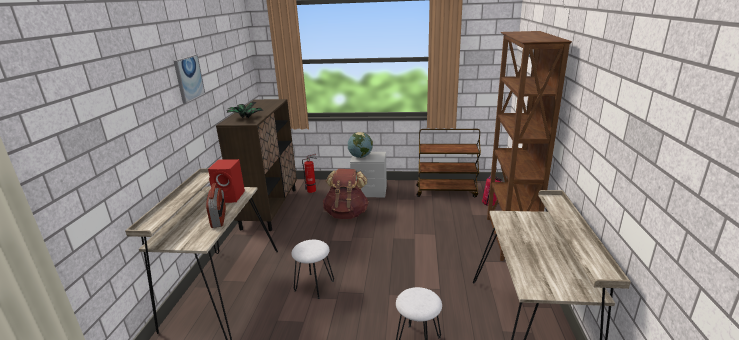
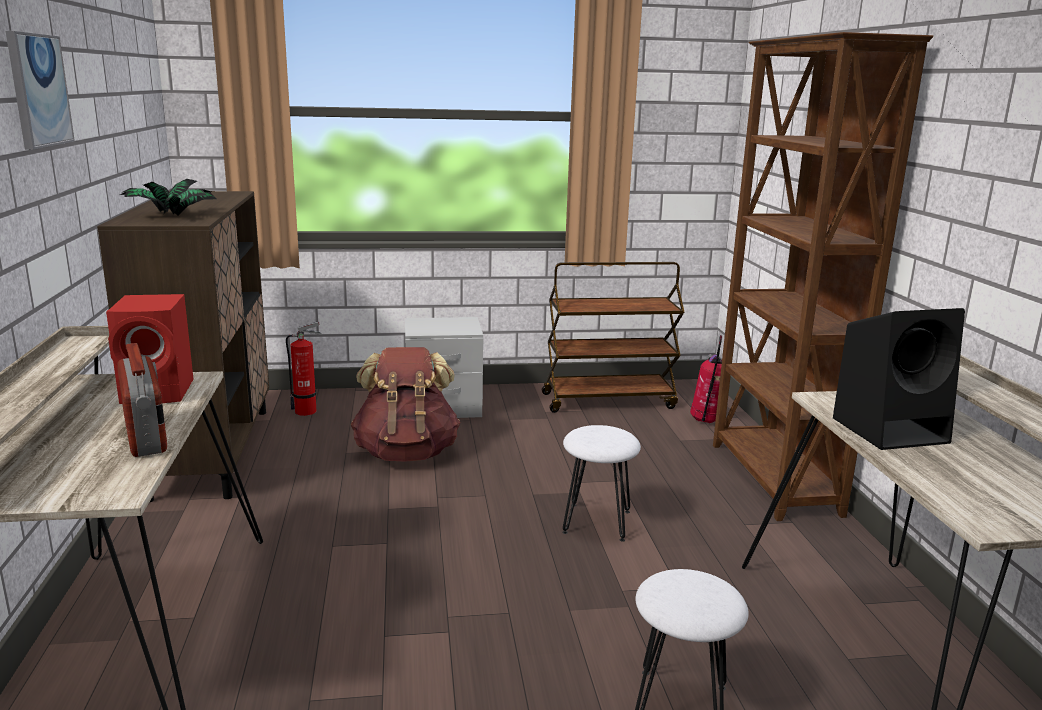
camera: 15 degrees left, 5 degrees down
(314, 286) = (383, 609): white stool -> white stool (597, 522)
(360, 156) = (425, 326): globe -> none
(522, 235) = (891, 430): none -> black speaker

